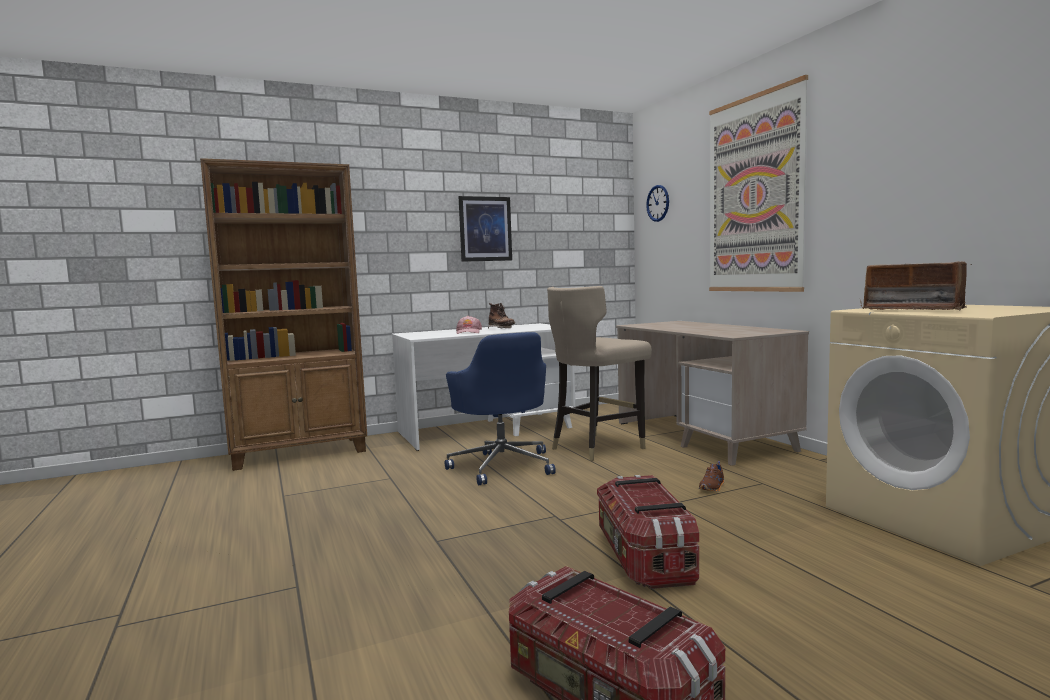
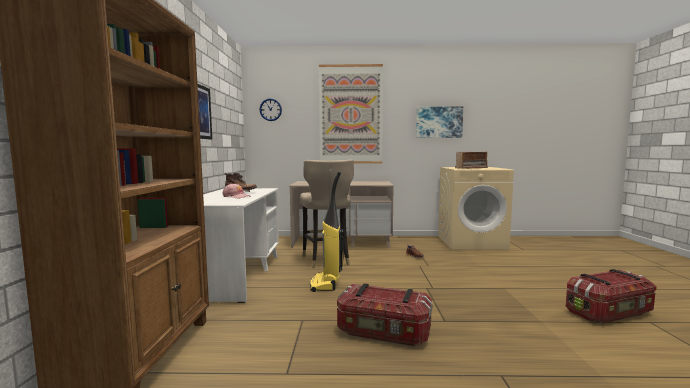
camera: 65 degrees left, 0 degrees up
(502, 465) = (326, 284): blue office chair -> vacuum cleaner
(644, 557) = (487, 283): storage box -> storage box (383, 333)
(929, 184) = (438, 122): none -> picture

